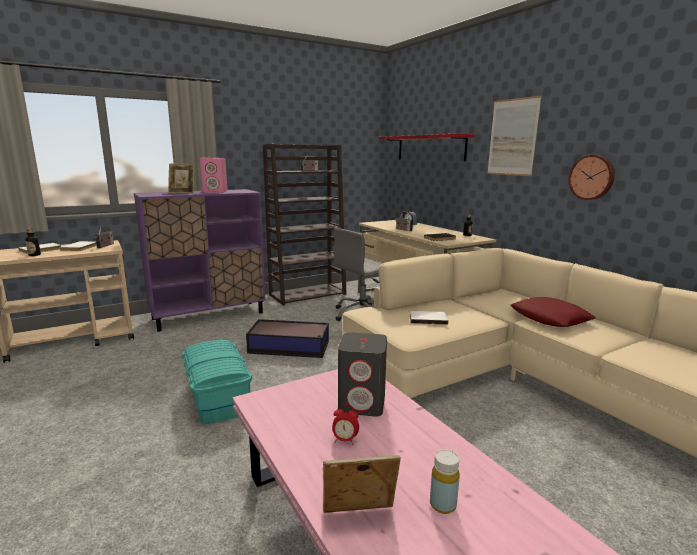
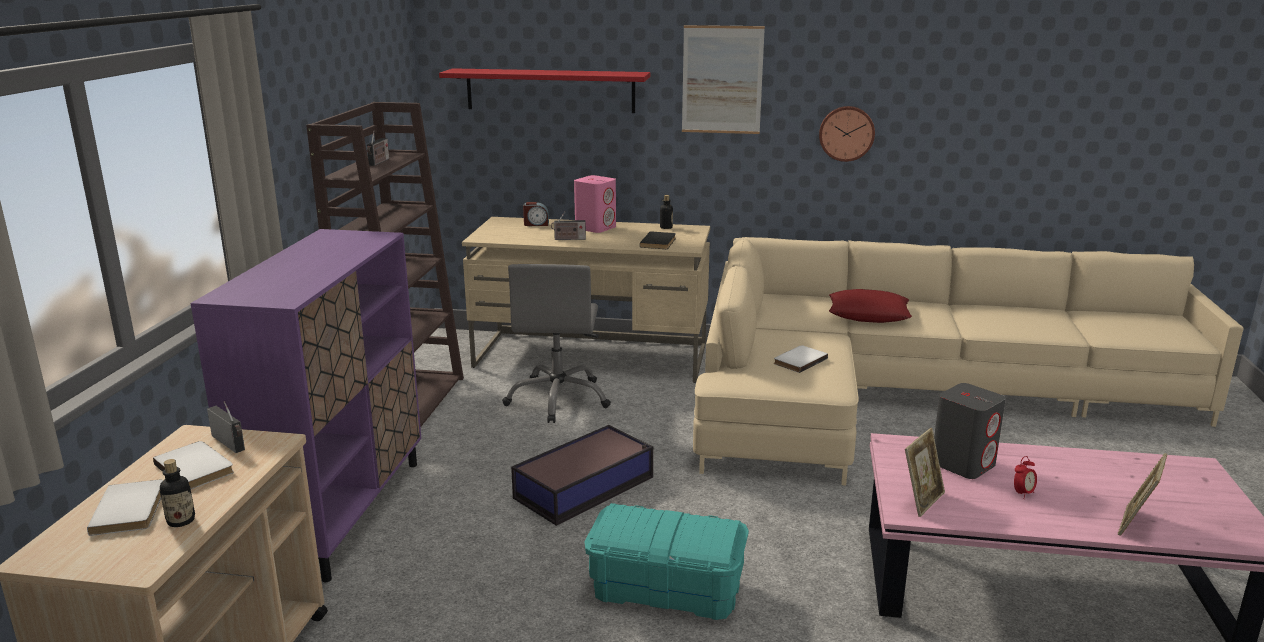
camera: 50 degrees left, 5 degrees up
(182, 193) = (293, 273): picture frame -> picture frame (921, 500)
(215, 192) = (328, 253): pink speaker -> pink speaker (596, 228)
(443, 505) = (1137, 489): yellow bottle -> none

